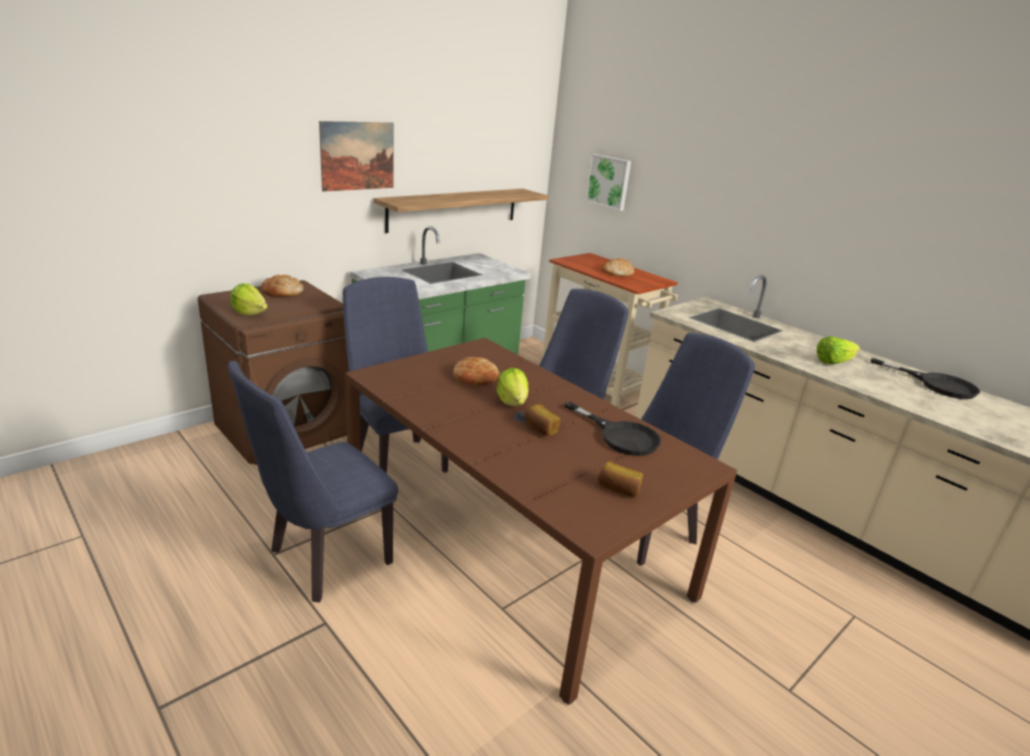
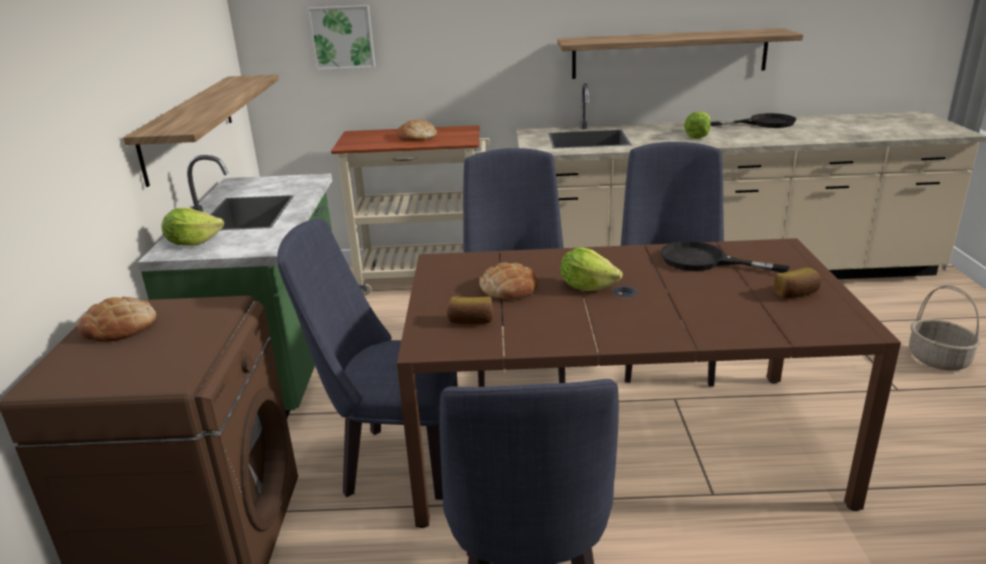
camera: 45 degrees left, 0 degrees up
(249, 313) = (158, 371): lettuce -> lettuce (193, 242)
(357, 156) = (91, 75): picture -> none
(540, 428) = (657, 291): bread -> bread (471, 321)
(621, 436) = (704, 261): black frying pan -> black frying pan turned 150 degrees counterclockwise
(867, 276) = (669, 54): none -> shelf
(895, 714) = (939, 359): none -> basket

